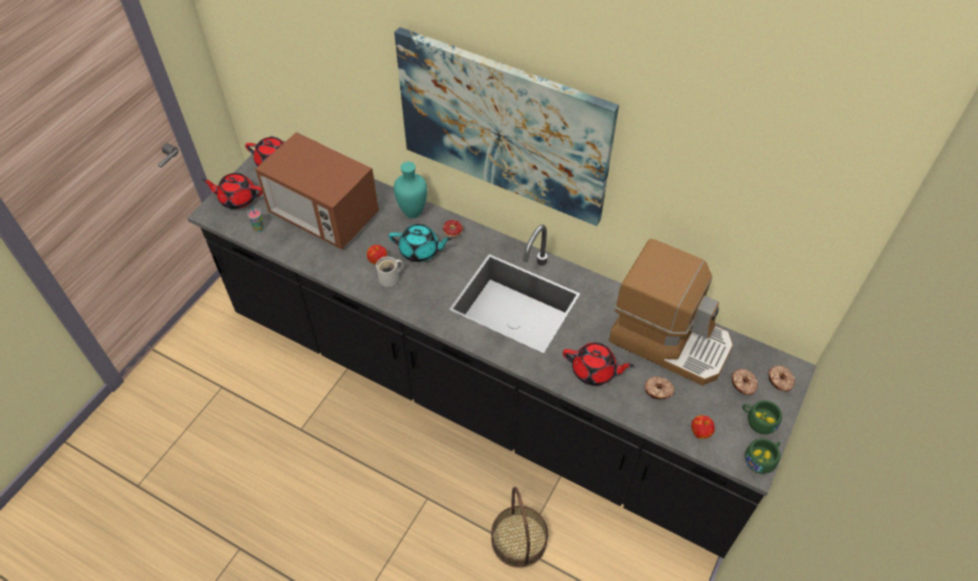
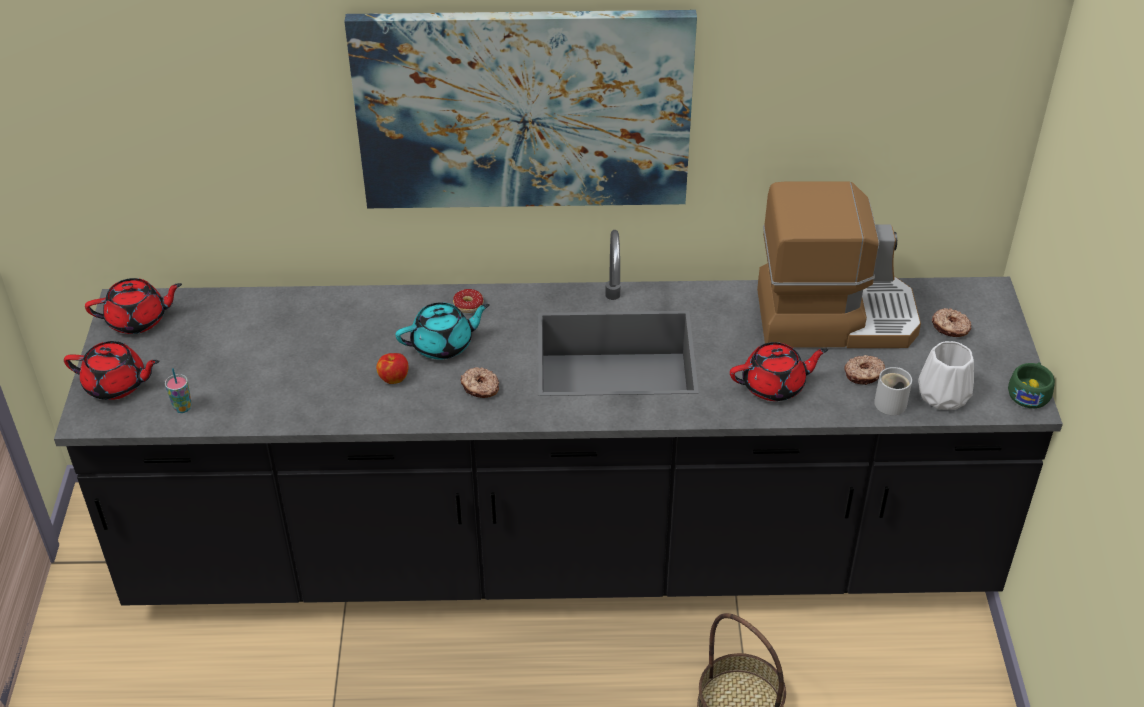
camera: 30 degrees left, 10 degrees down
(237, 198) = (117, 385): red teapot -> red teapot turned 150 degrees counterclockwise
(324, 215) = (270, 356): microwave -> none
(391, 278) = (429, 391): white mug -> white mug (892, 402)
(412, 212) = (395, 305): turquoise vase -> none
(700, 432) = (944, 396): apple -> white vase
(758, 420) = (994, 356): green cup -> none
(779, 381) = (985, 307): donut -> donut (480, 388)

